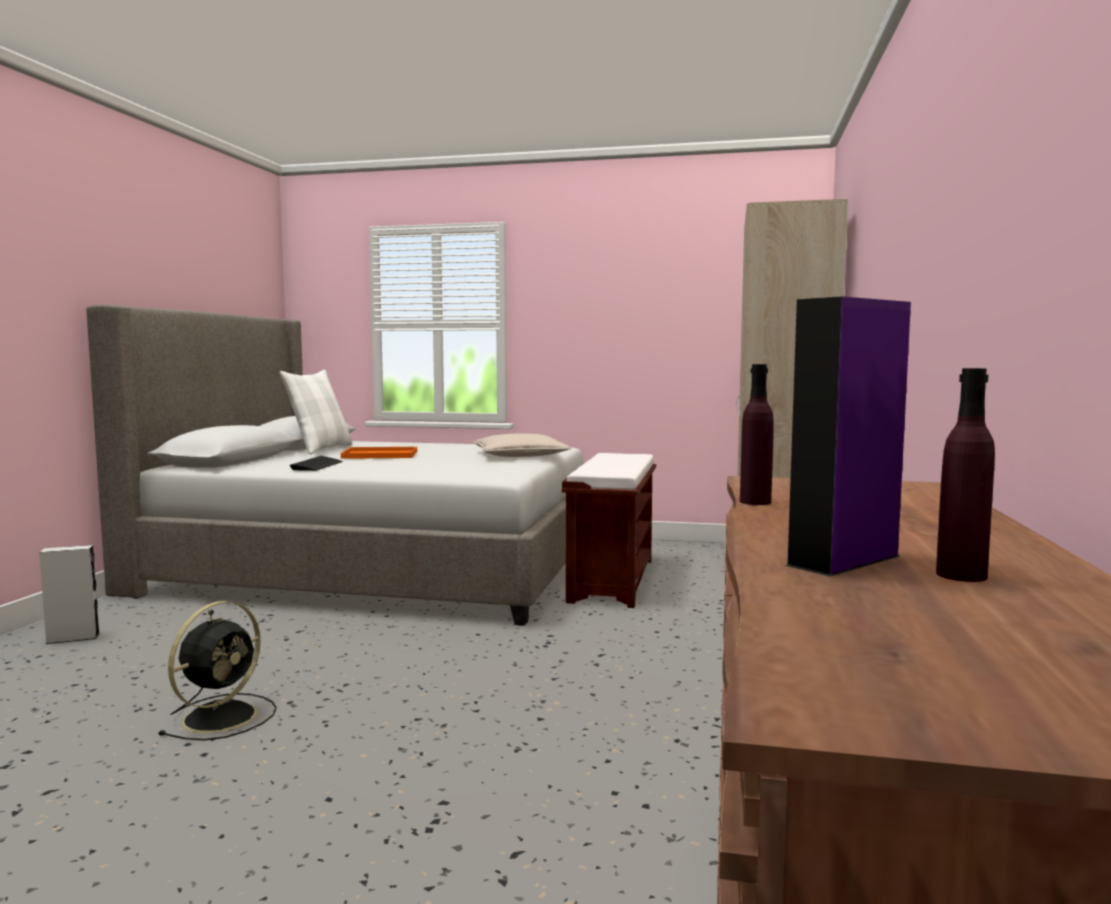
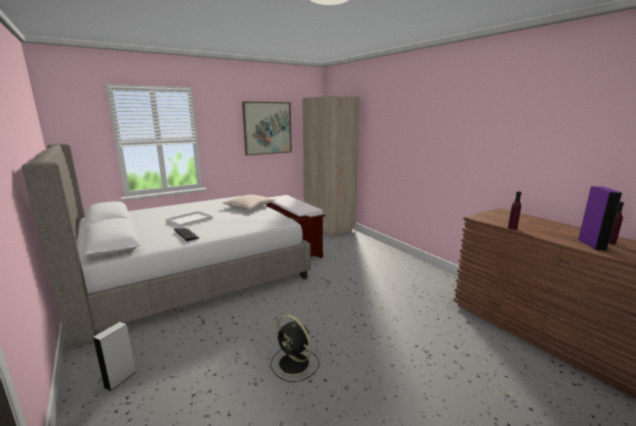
camera: 45 degrees left, 10 degrees up
(222, 716) = (295, 364): black fan -> black fan turned 150 degrees clockwise
(320, 449) = (135, 222): white pillow -> none
(378, 455) = (189, 220): orange tray -> white tray
(661, 303) = (267, 128): none -> picture

